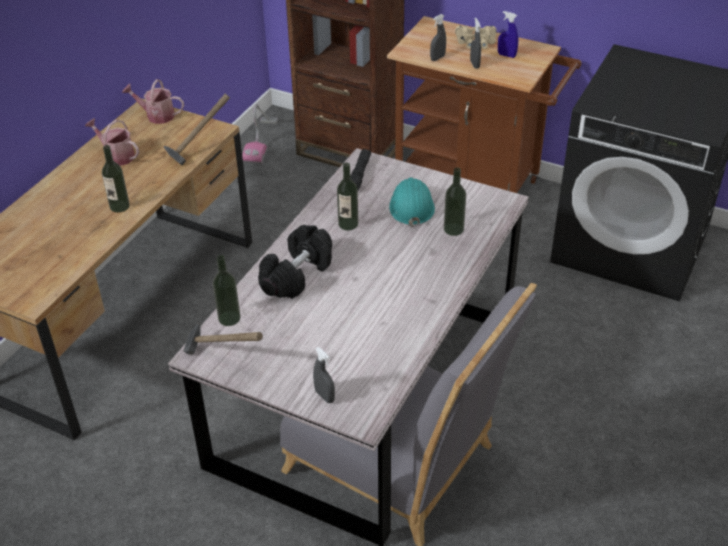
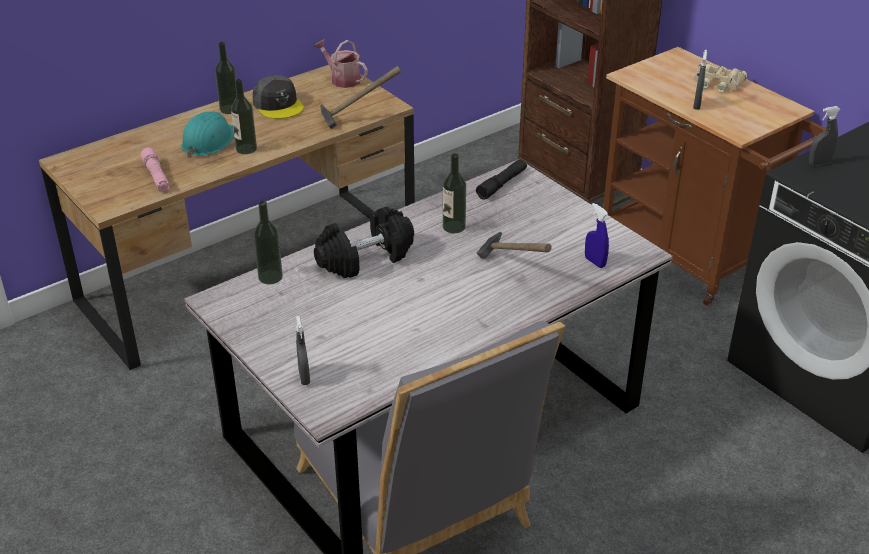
camera: 25 degrees right, 5 degrees down
(56, 257) = (156, 176): none -> pink flashlight
(116, 156) = (278, 105): watering can -> grey cap
(223, 358) = (237, 311): hammer -> hammer (512, 271)
(261, 141) = (489, 153): vacuum cleaner -> none
(411, 206) = (533, 229): turquoise hard hat -> turquoise hard hat (209, 141)
(437, 58) = (659, 89): grey spray bottle -> grey spray bottle (819, 163)
(453, 229) = (561, 264): bottle -> bottle (229, 109)
(506, 55) = (741, 105): blue spray bottle -> blue spray bottle (595, 262)

